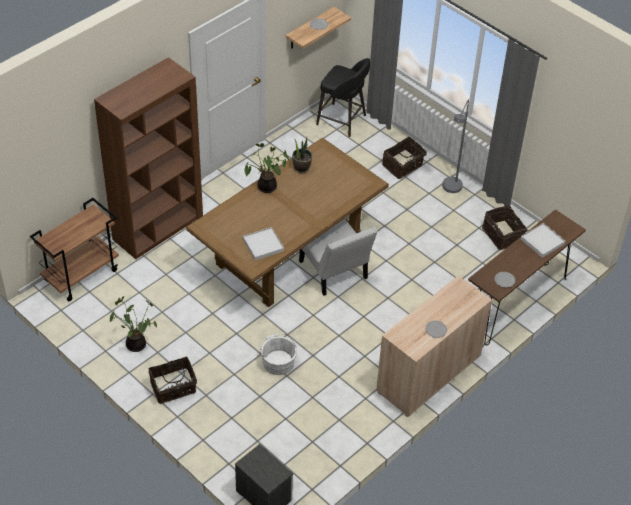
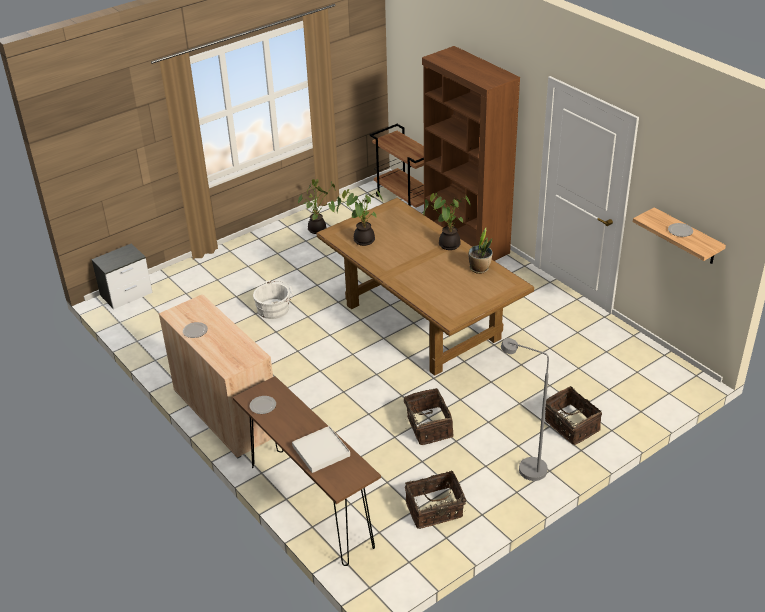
camera: 100 degrees right, 10 degrees down
(173, 388) = (261, 249): basket -> basket (428, 427)
(263, 245) = (362, 240): white tray -> potted plant
(335, 273) = (387, 354): white chair -> none
(342, 120) = (655, 378): black stool -> none

